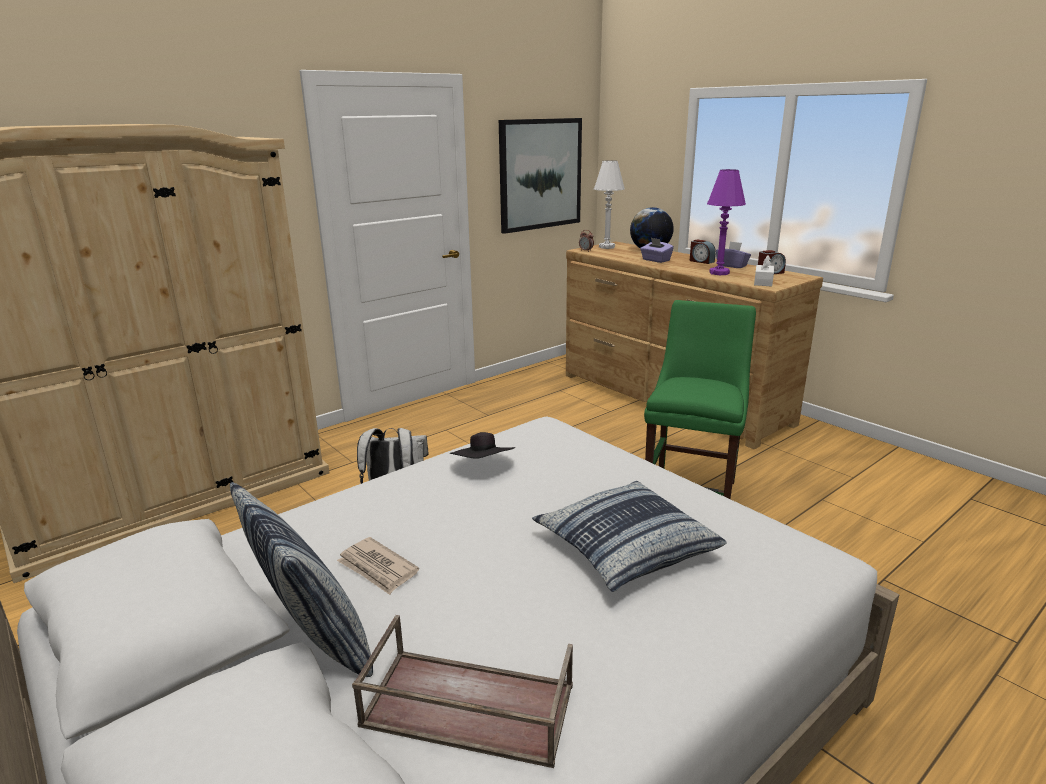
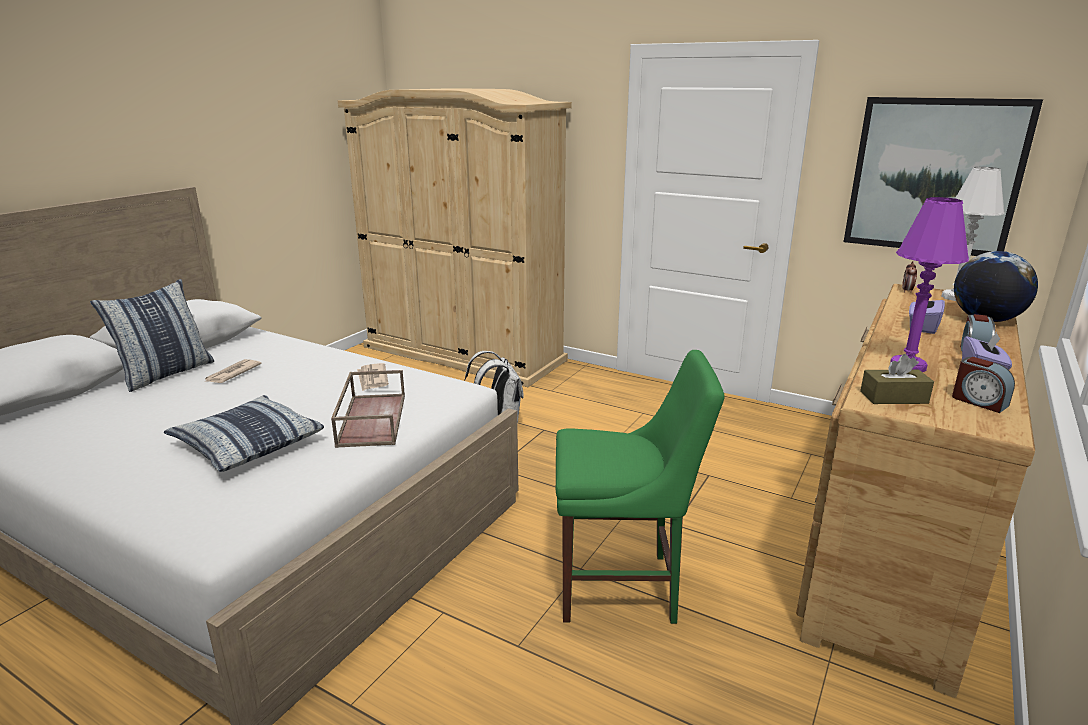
camera: 70 degrees right, 0 degrees up
(466, 707) = (93, 418): brown tray -> brown tray (371, 419)
(484, 467) = (372, 379): black hat -> newspaper
(763, 282) = (893, 397): white tissue box -> brown tissue box

